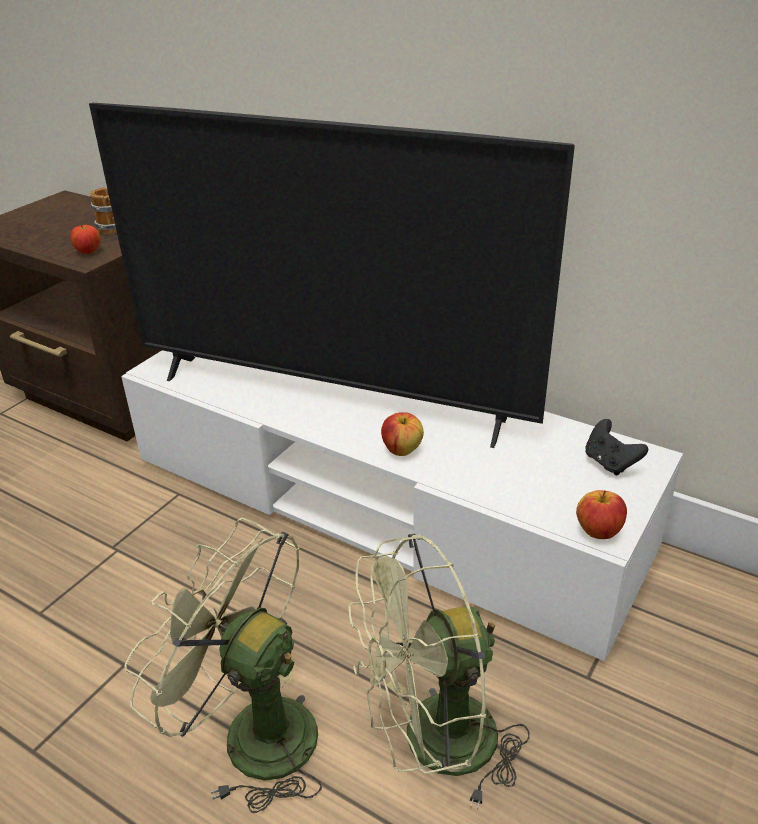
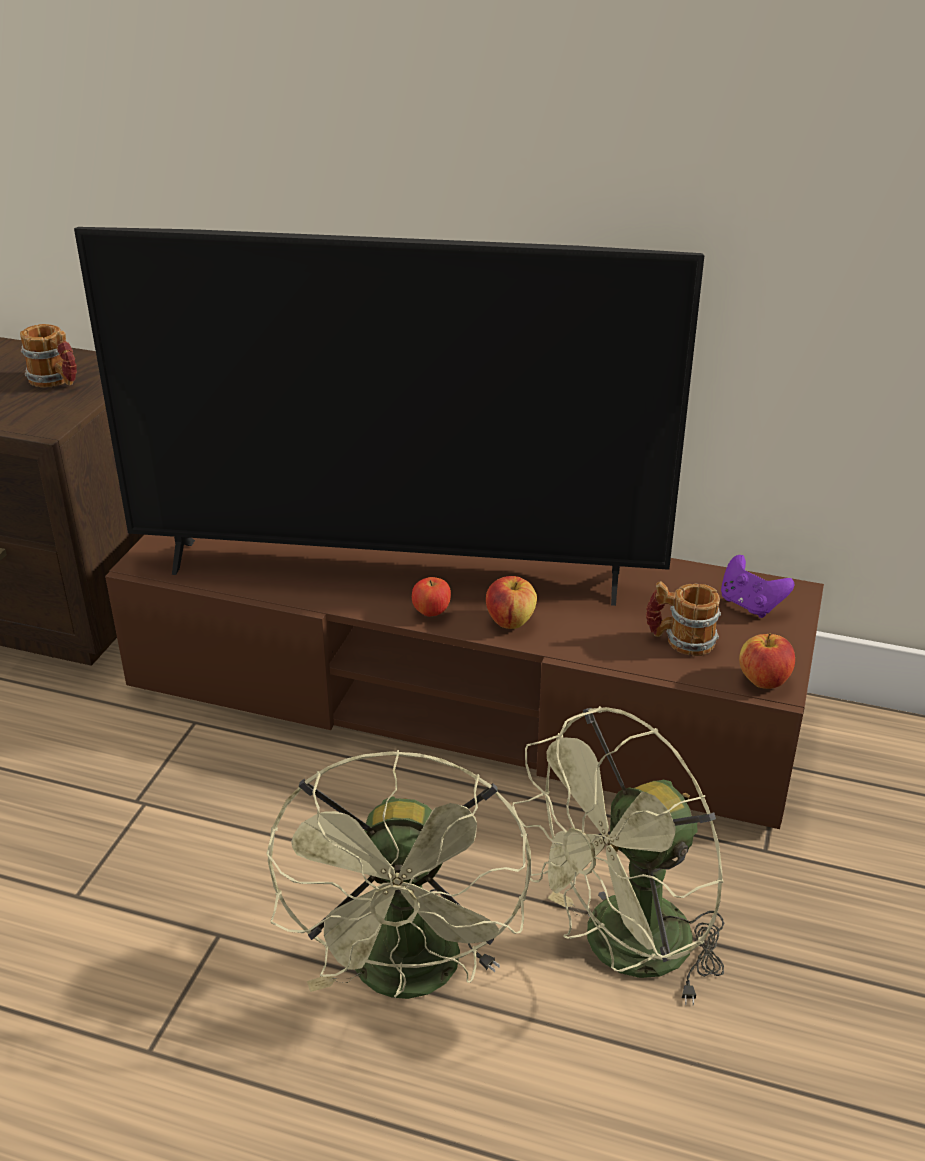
camera: 15 degrees left, 0 degrees up
(88, 252) = (38, 415): apple -> apple (431, 612)
(251, 732) = (410, 978): green fan -> green fan turned 105 degrees counterclockwise
(381, 504) = (462, 697): white tv stand -> brown tv stand
(537, 485) = (680, 640): none -> mug
(610, 463) = (750, 605): black game controller -> purple game controller

